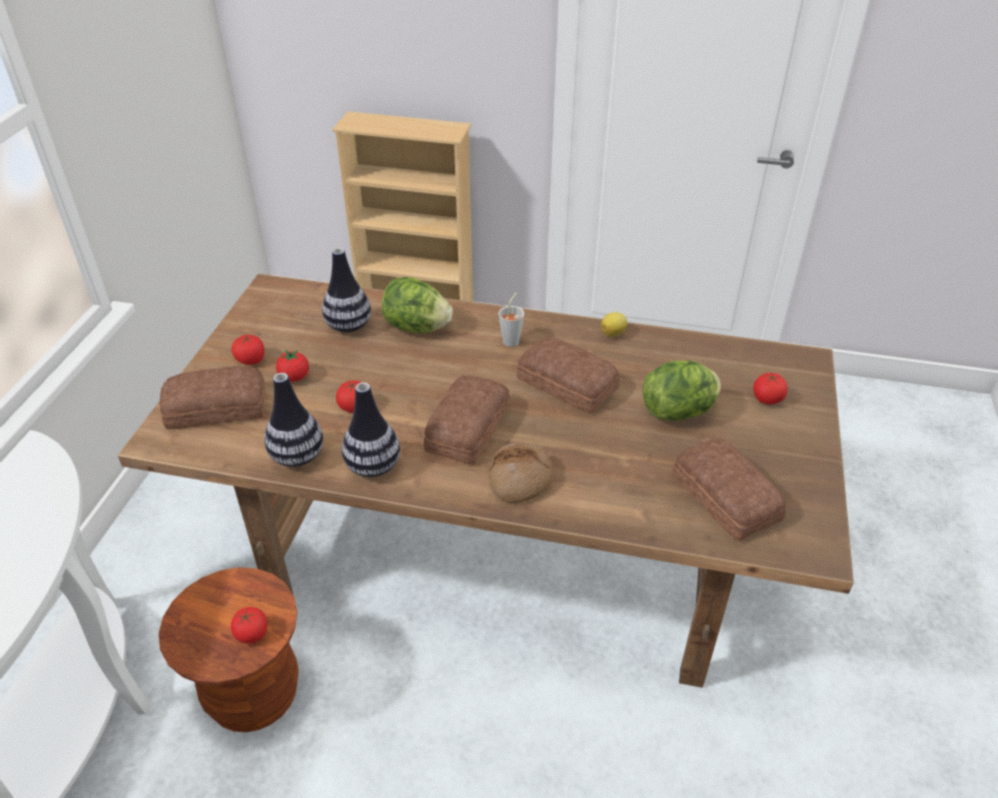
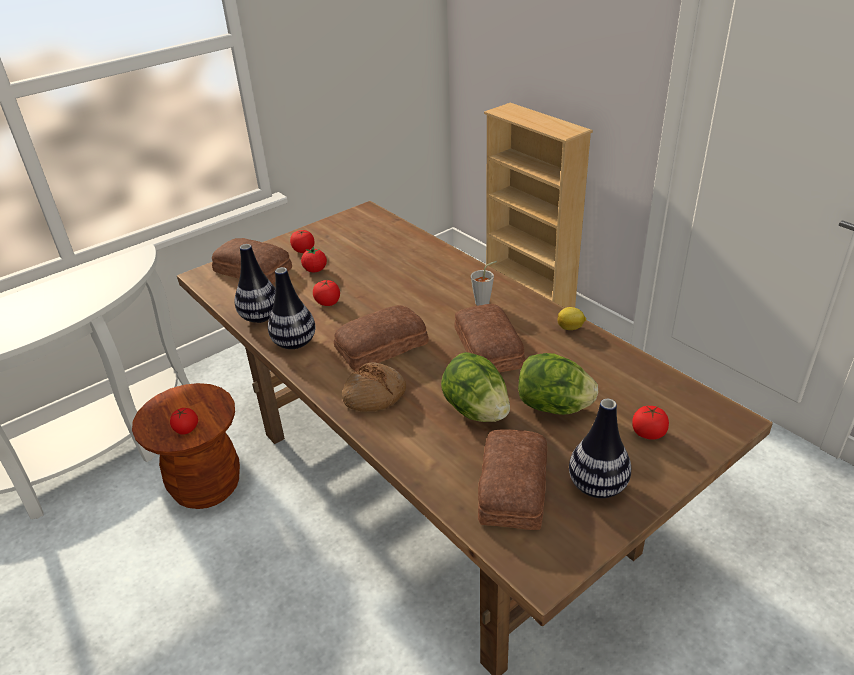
camera: 40 degrees right, 5 degrees down
(348, 326) = (384, 251): vase -> vase (597, 486)
(417, 328) = (427, 269): lettuce -> lettuce (476, 411)

